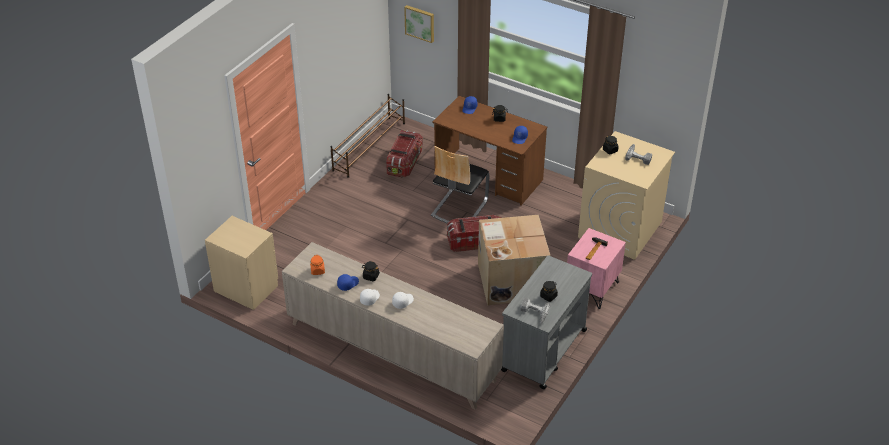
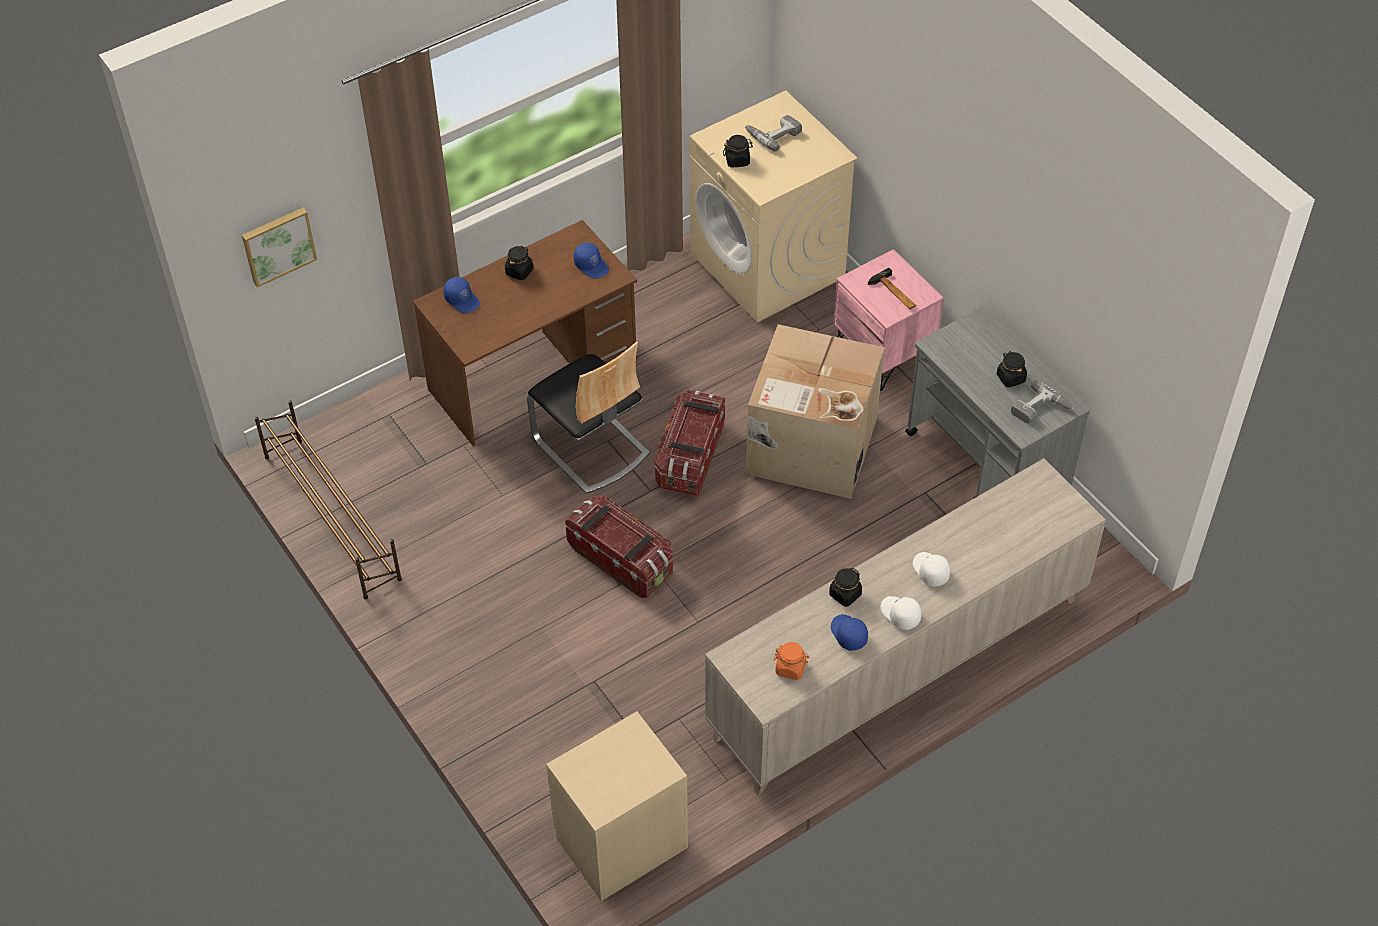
camera: 65 degrees left, 10 degrees up
(405, 163) = (417, 480): storage box -> storage box (621, 559)

